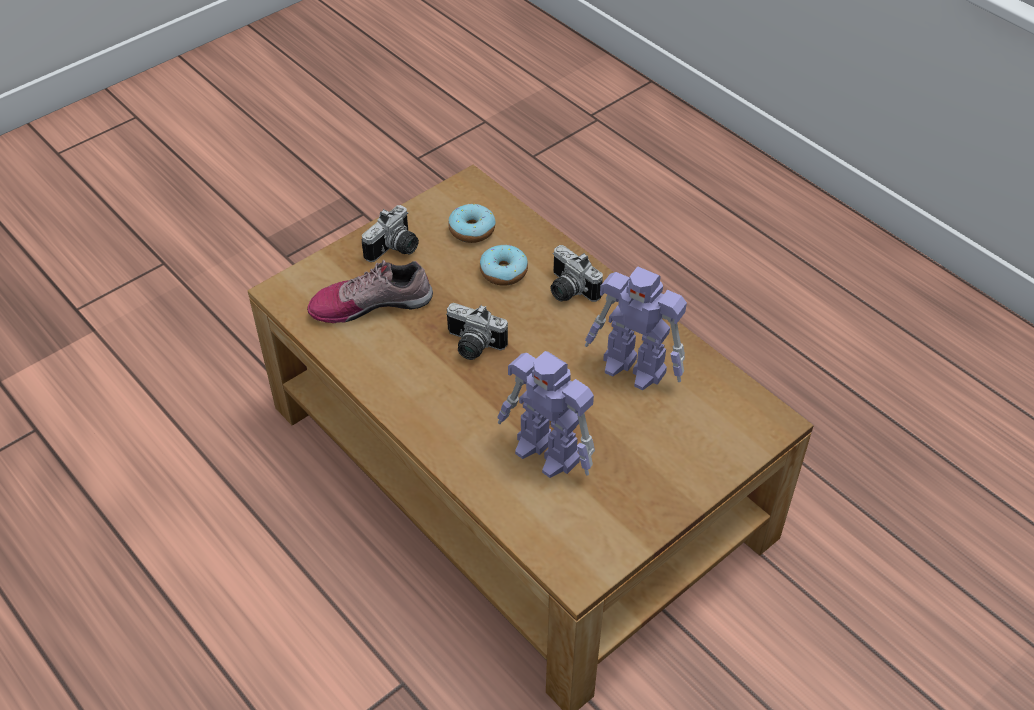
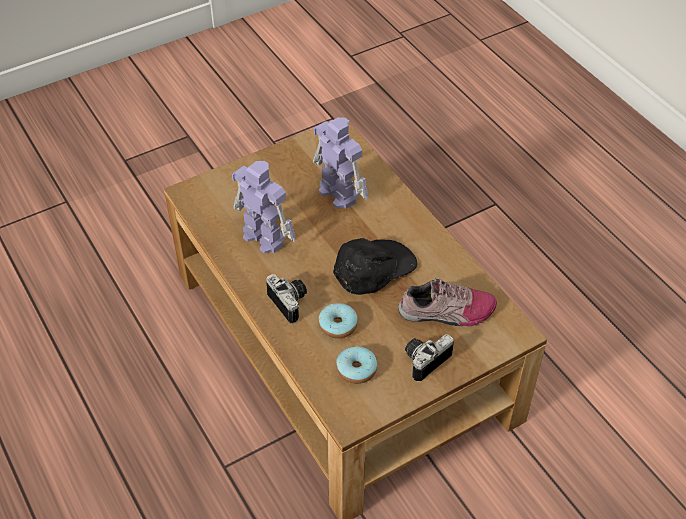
camera: 170 degrees left, 0 degrees up
(472, 346) = (374, 268): camera -> black cap

